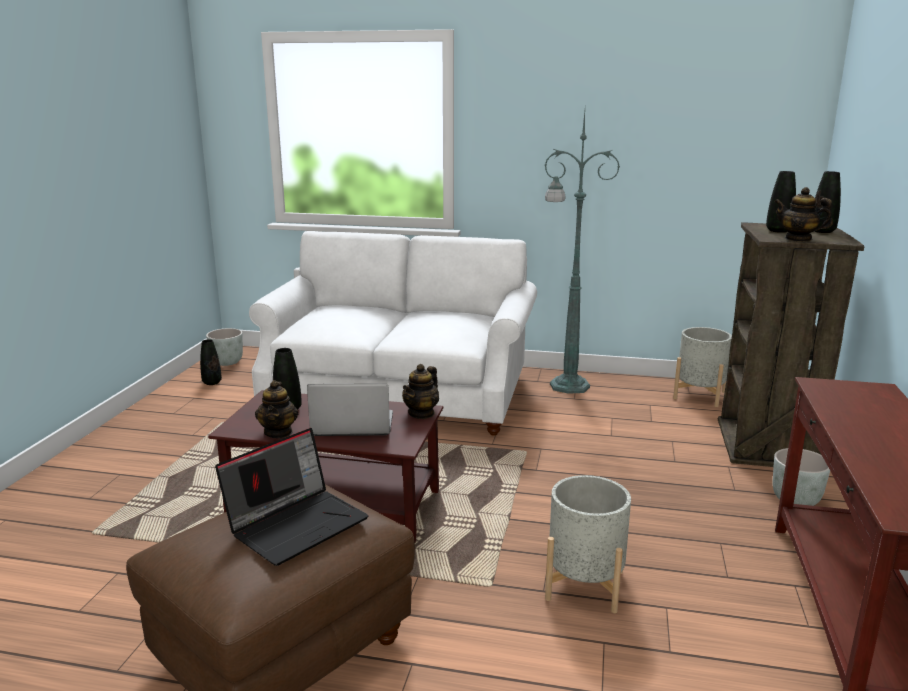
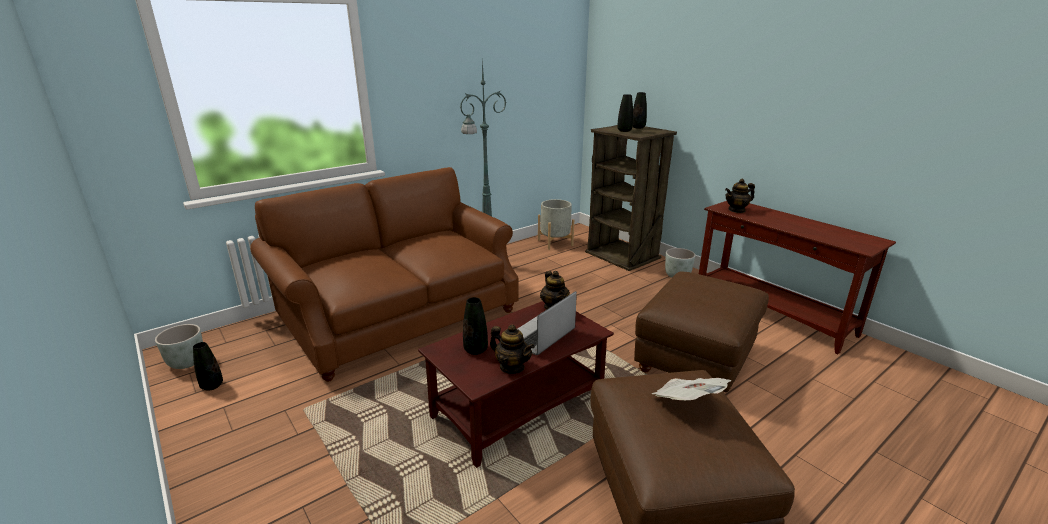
camera: 50 degrees left, 5 degrees up
(297, 523) = (687, 402): laptop -> newspaper
(399, 394) = (400, 315): white sofa -> brown sofa
(584, 585) = (695, 361): grey planter -> brown ottoman
(798, 239) = (648, 133): teapot -> teapot (737, 210)

